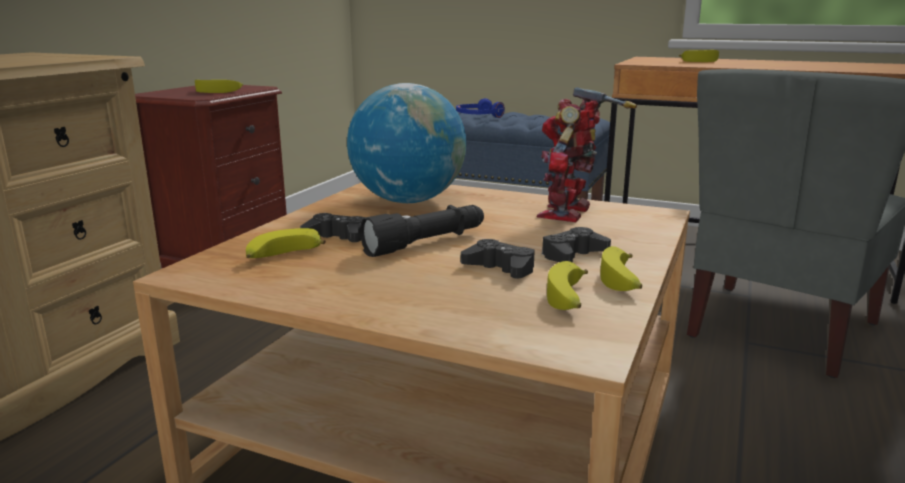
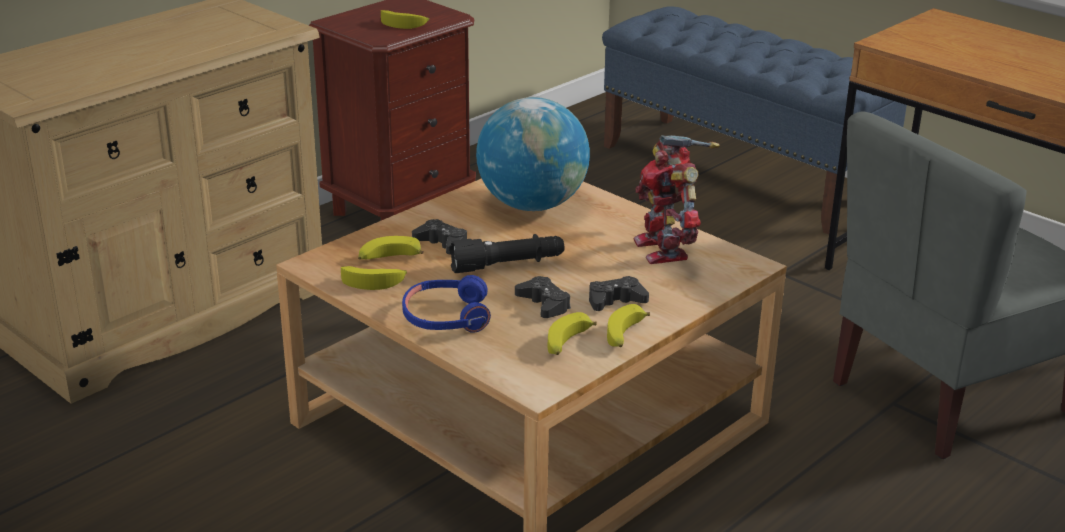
camera: 20 degrees right, 10 degrees up
(478, 116) = (733, 49): blue headphones -> blue headphones (446, 317)
(569, 213) = (665, 249): toy robot -> toy robot turned 60 degrees counterclockwise
(701, 61) = (982, 44): banana -> banana (374, 281)

